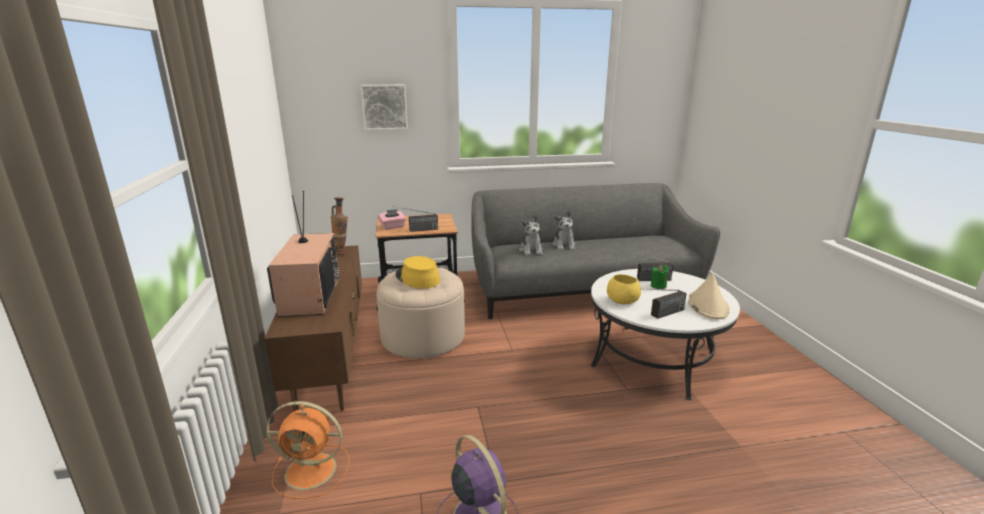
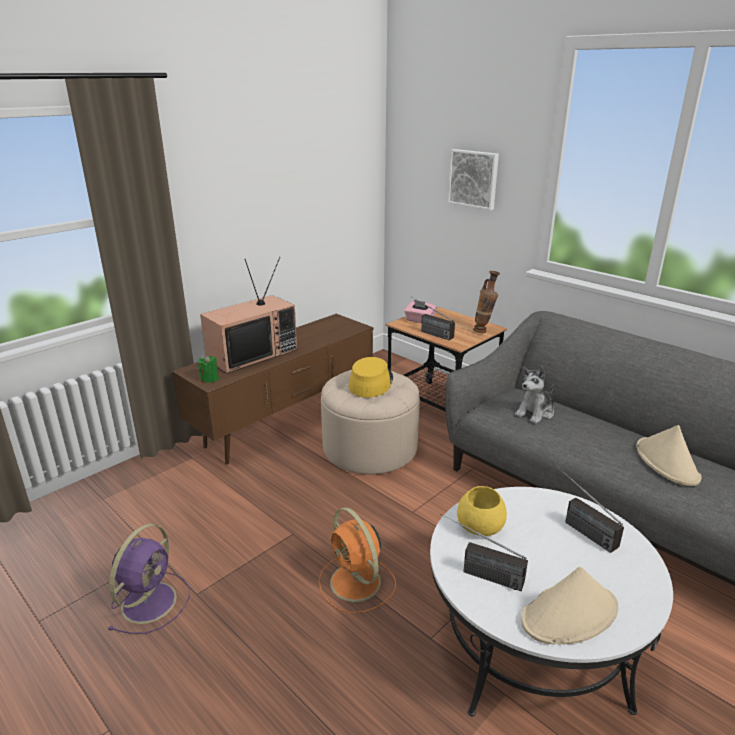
camera: 55 degrees right, 5 degrees up
(313, 471) = (151, 489): orange fan -> orange fan (357, 584)
(342, 252) = (347, 328): vase -> vase (483, 331)
(564, 245) = (591, 428): plush toy -> none
(613, 244) = (667, 462): none -> beige hat
(658, 286) = (572, 545): green candle -> green candle (209, 379)

